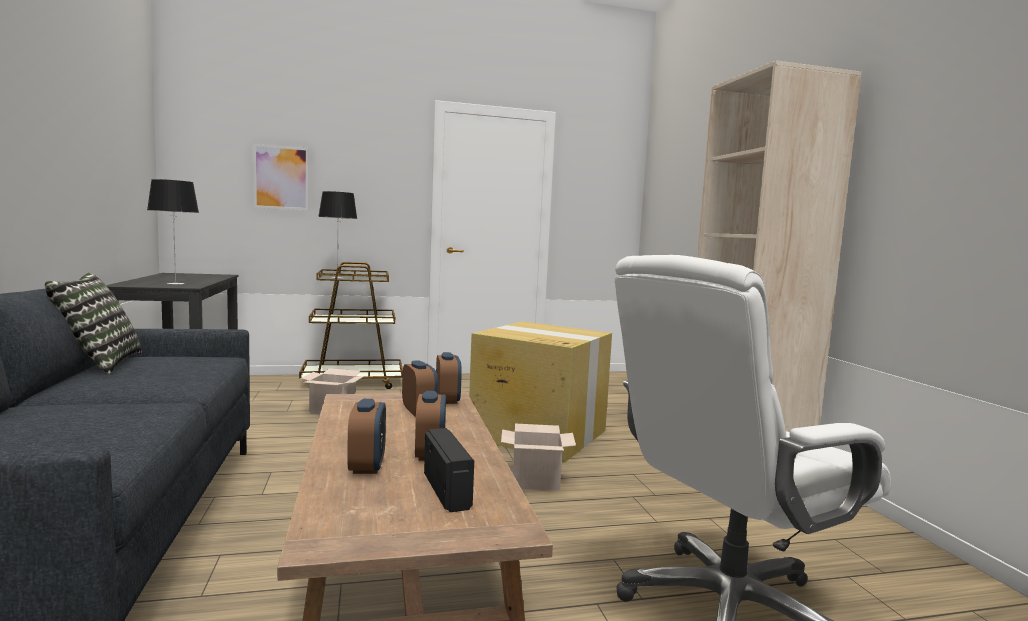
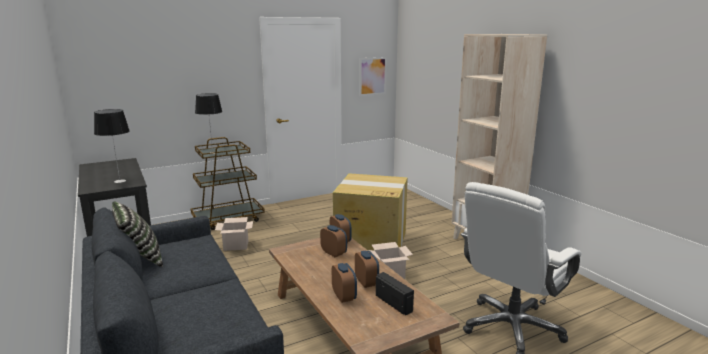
camera: 15 degrees left, 10 degrees up
(281, 177) = (157, 84): picture -> picture (372, 76)

